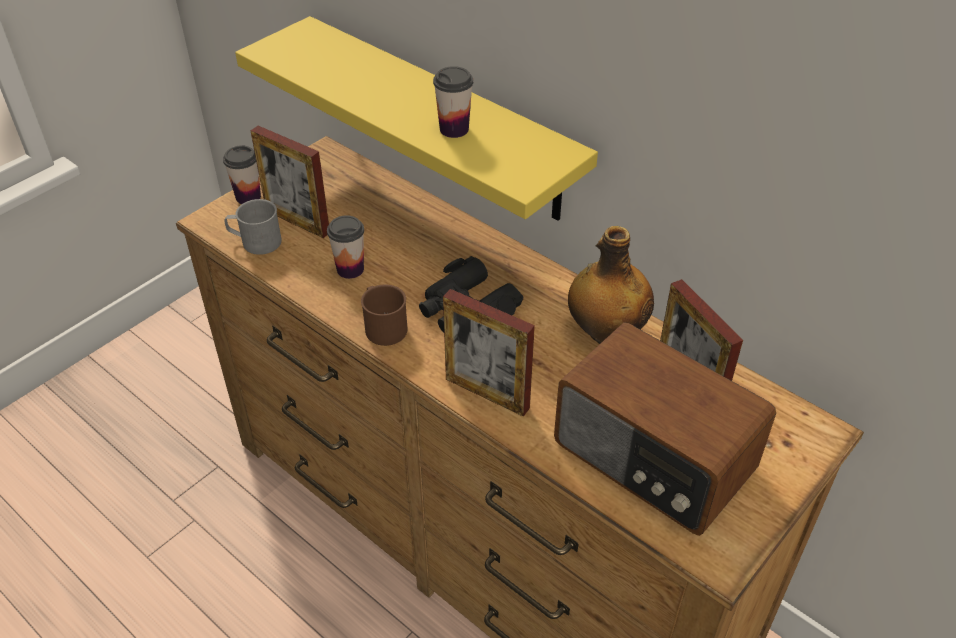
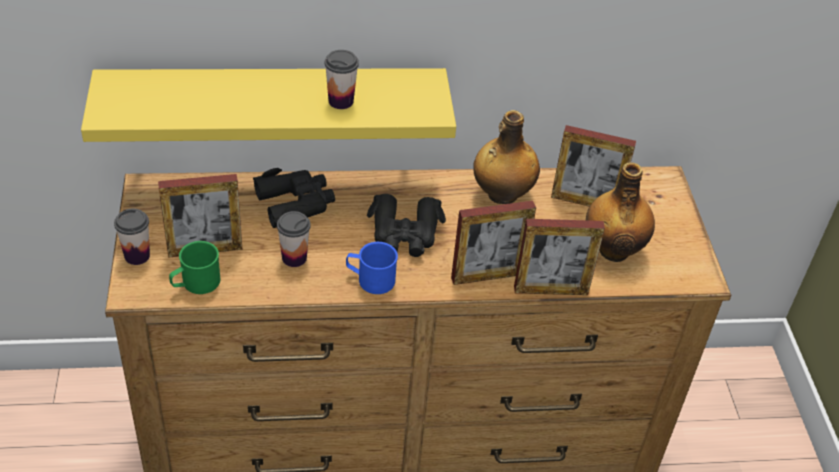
camera: 50 degrees left, 0 degrees up
(255, 242) = (195, 284): grey mug -> green mug
(383, 326) = (370, 279): brown mug -> blue mug
(413, 228) = (295, 203): none -> black binoculars
(529, 449) = (550, 290): none -> picture frame
(652, 458) = (613, 249): radio -> bottle

